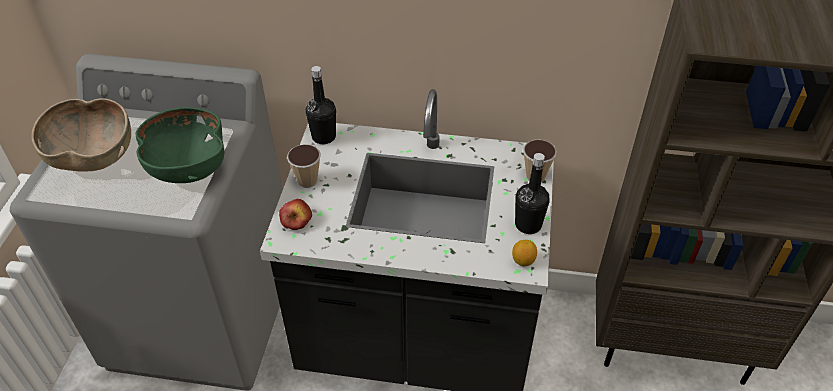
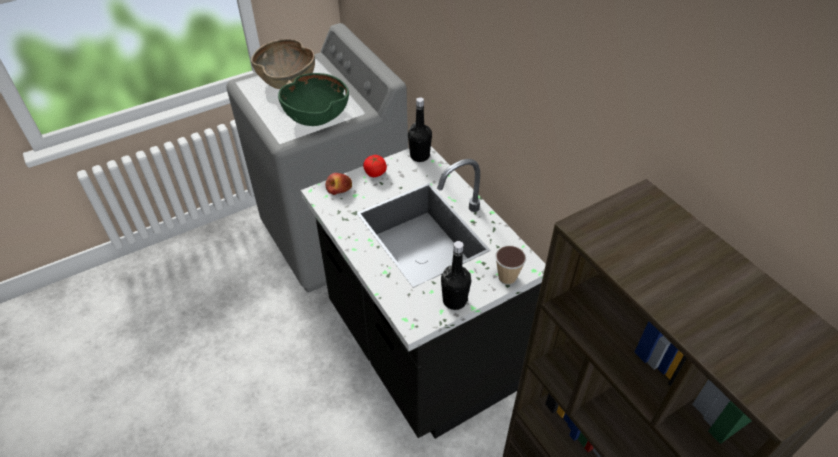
camera: 50 degrees right, 0 degrees up
(307, 181) = (375, 173): cup -> tomato
(523, 260) = (418, 317): lemon -> none

